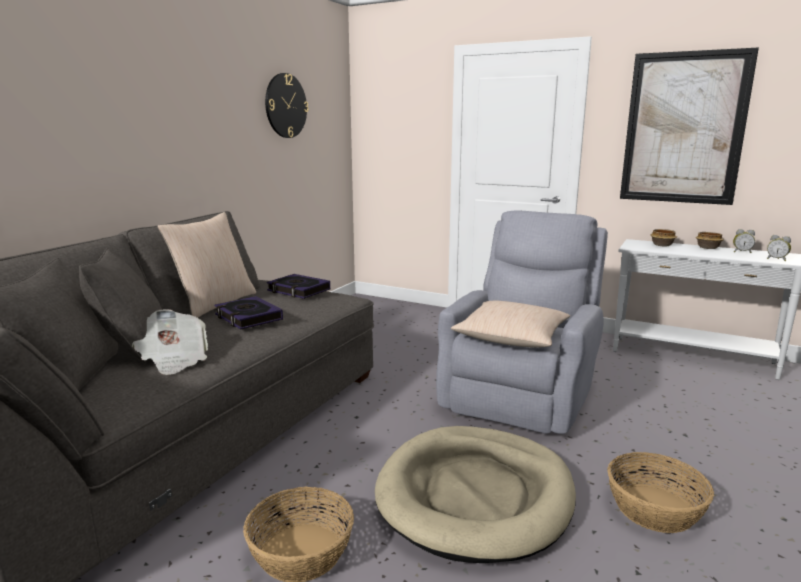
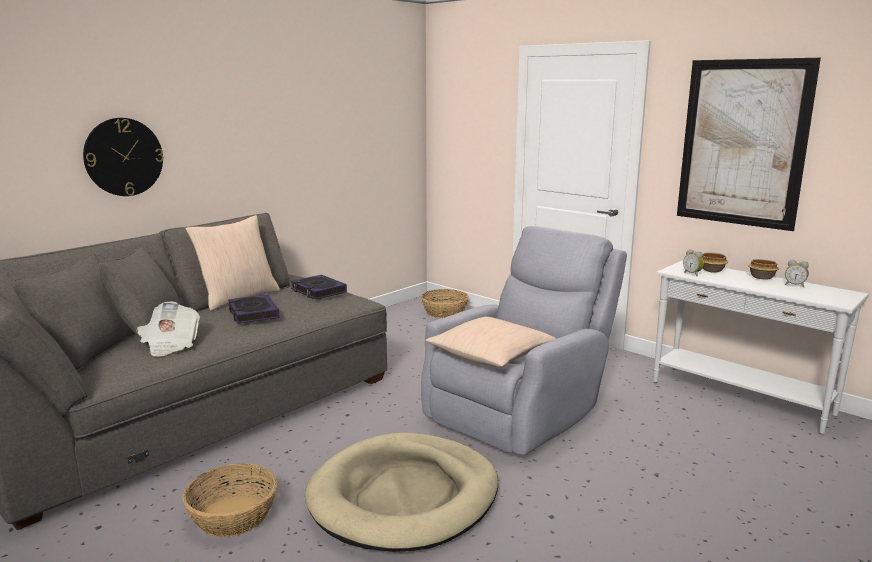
camera: 15 degrees right, 0 degrees up
(285, 106) = (345, 109): wall clock -> wall clock (123, 157)
(655, 509) = (563, 535): basket -> basket (444, 312)
(777, 259) = (823, 297): alarm clock -> alarm clock (692, 274)

